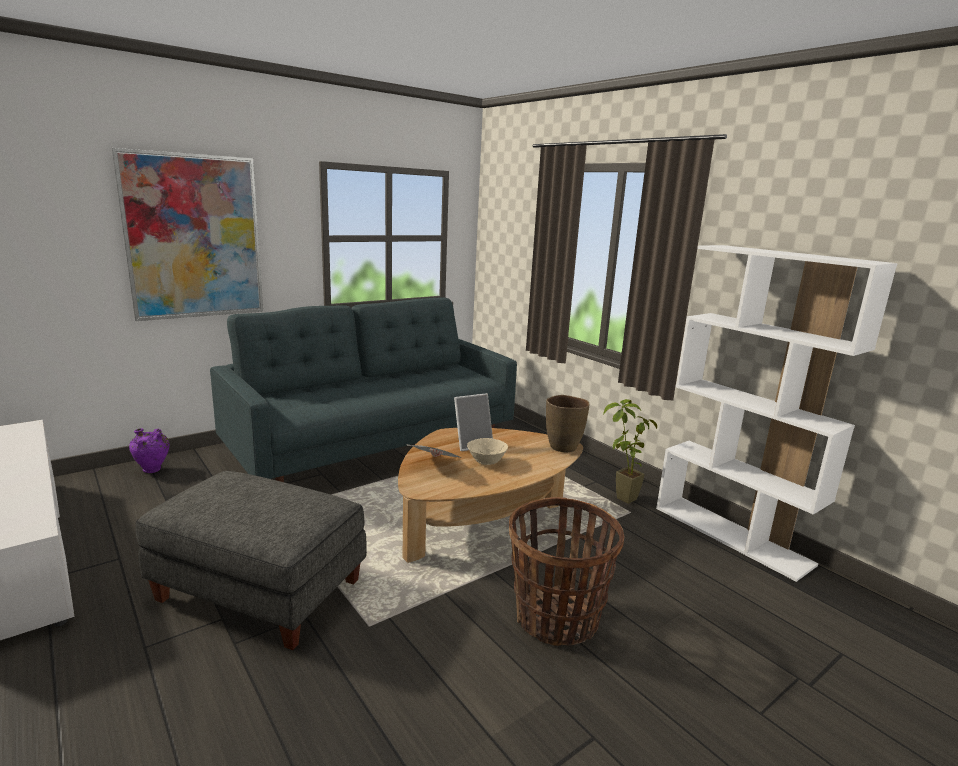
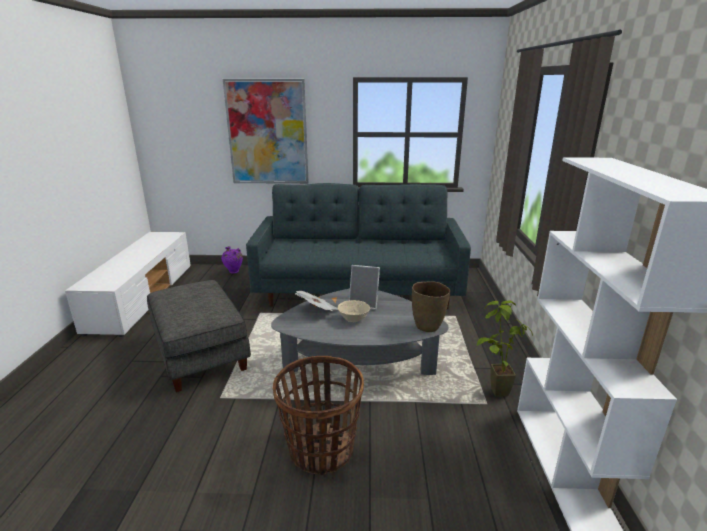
camera: 40 degrees right, 5 degrees up
(482, 524) = (359, 366): brown coffee table -> grey coffee table

